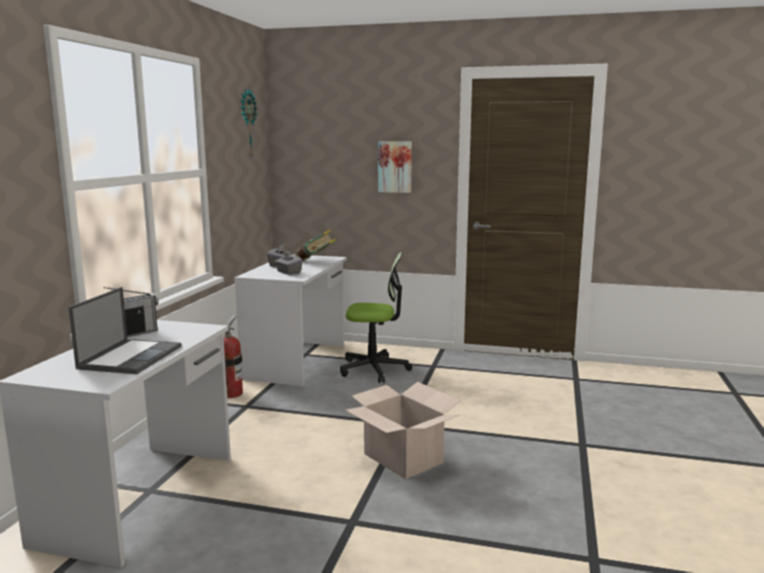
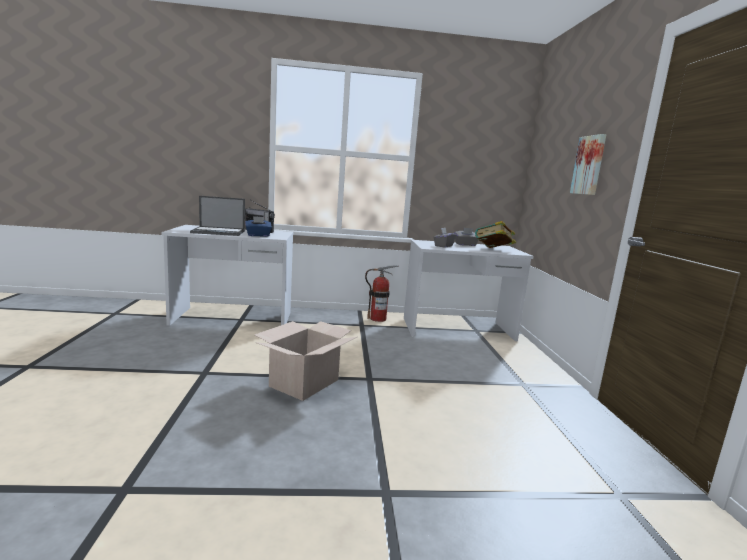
camera: 70 degrees right, 0 degrees up
(181, 336) = (258, 235): none -> blue tissue box
(247, 123) = (489, 127): wall clock -> none
(374, 369) = (478, 357): office chair -> none

